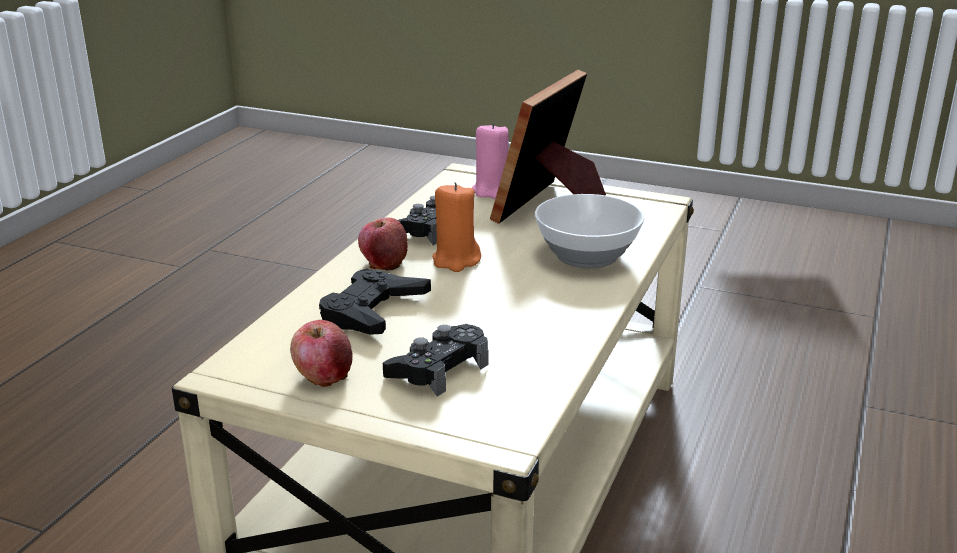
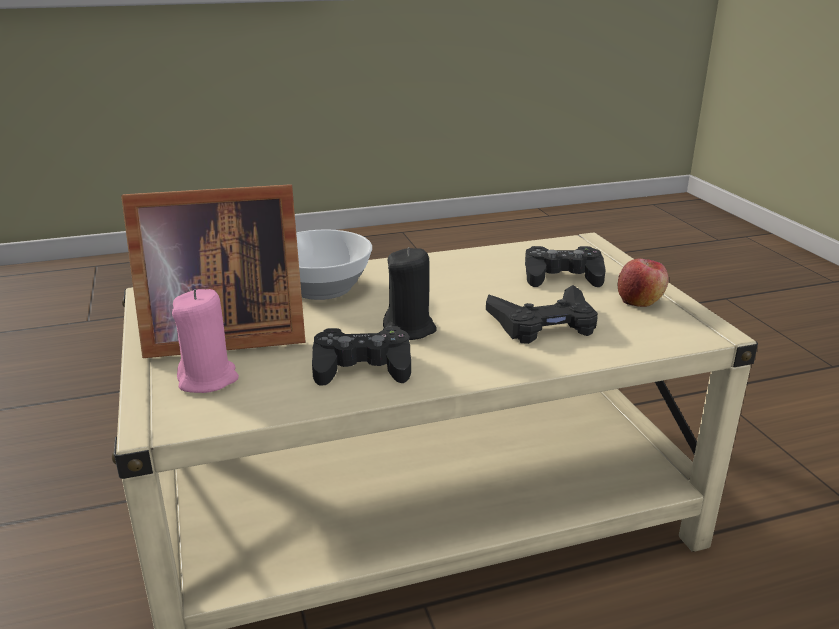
camera: 130 degrees left, 0 degrees up
(383, 262) = (465, 357): apple -> none
(456, 260) = (409, 329): orange candle -> black candle

